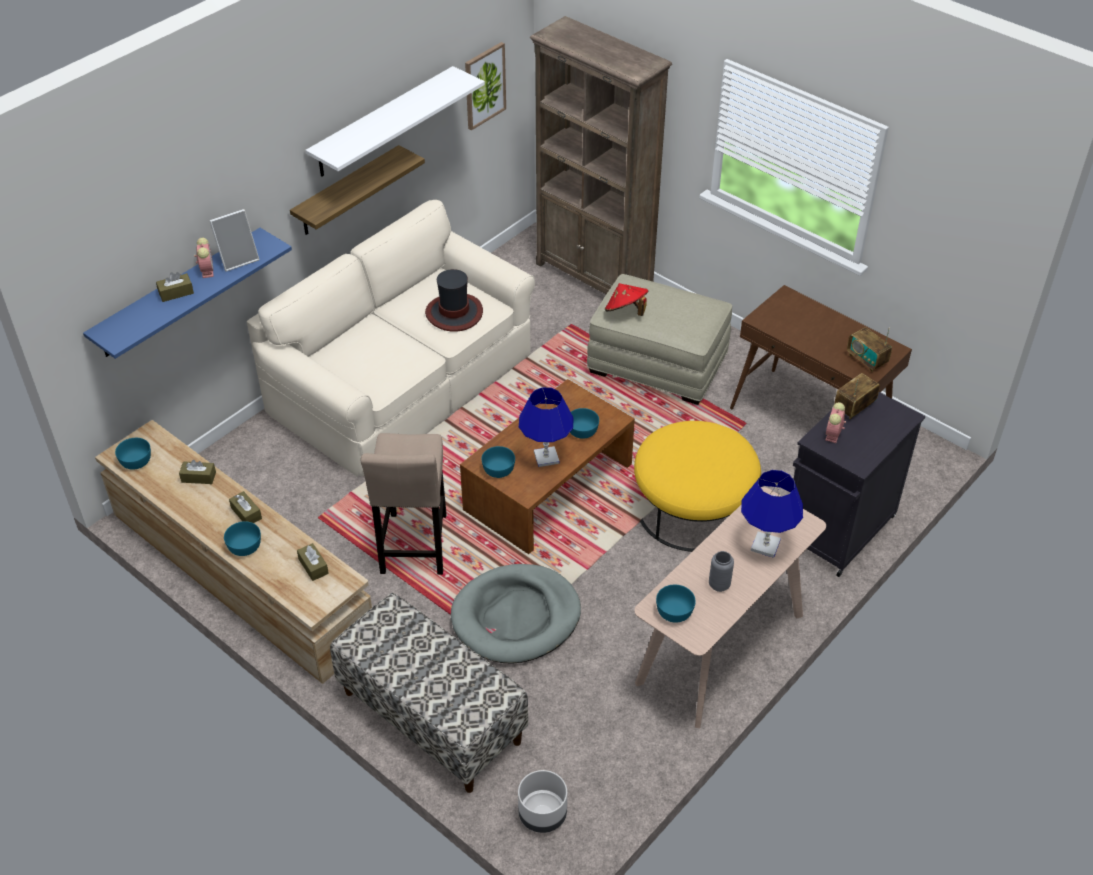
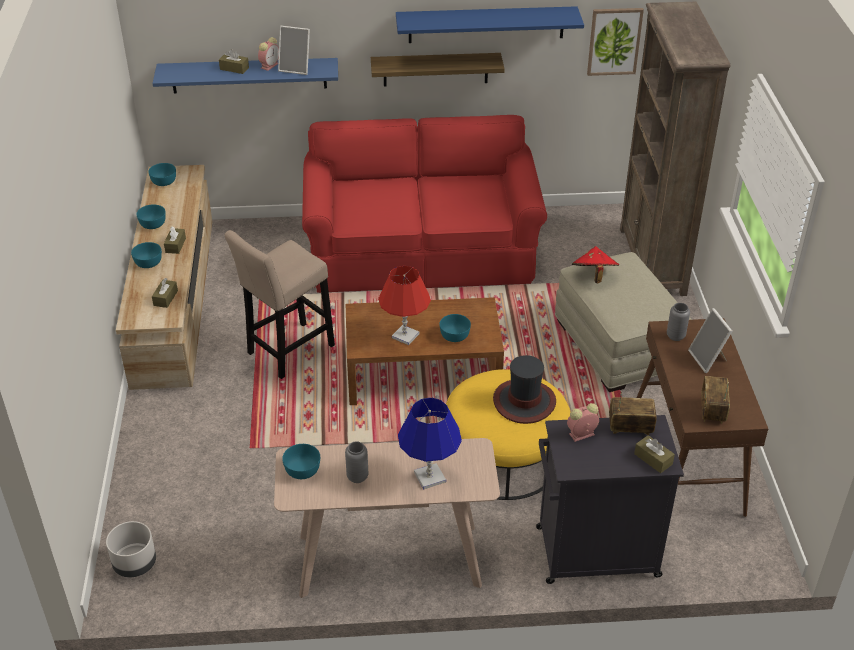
camera: 45 degrees right, 5 degrees down
(198, 477) = (181, 210): brown tissue box -> brown tissue box (653, 459)
(383, 122) = (486, 24): white shelf -> blue shelf
(402, 381) = (422, 250): beige sofa -> red sofa
(431, 717) = (157, 456): bench -> none
(454, 313) = (464, 206): hat -> hat (524, 402)
(498, 469) = (364, 322): turquoise bowl -> turquoise bowl (152, 223)
(516, 617) = (288, 437): grey dog bed -> none
(546, 457) = (405, 336): blue table lamp -> red table lamp
(773, 320) = (675, 336): none -> grey vase
(815, 323) = (708, 359): none -> picture frame

